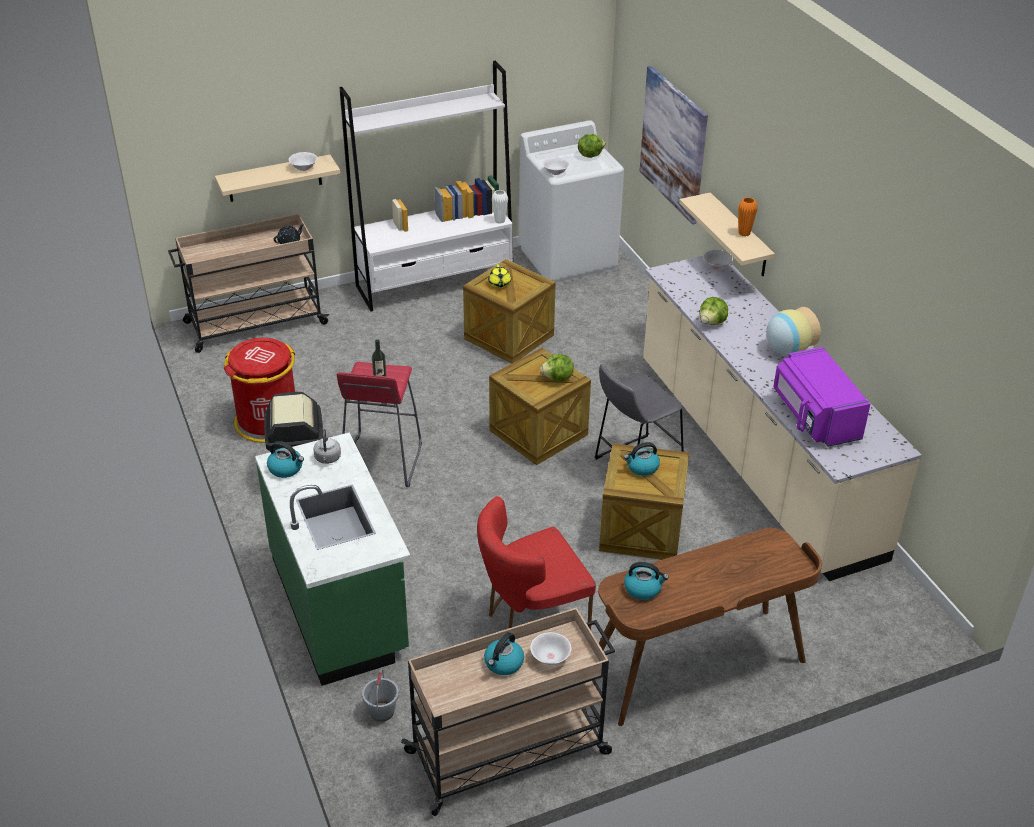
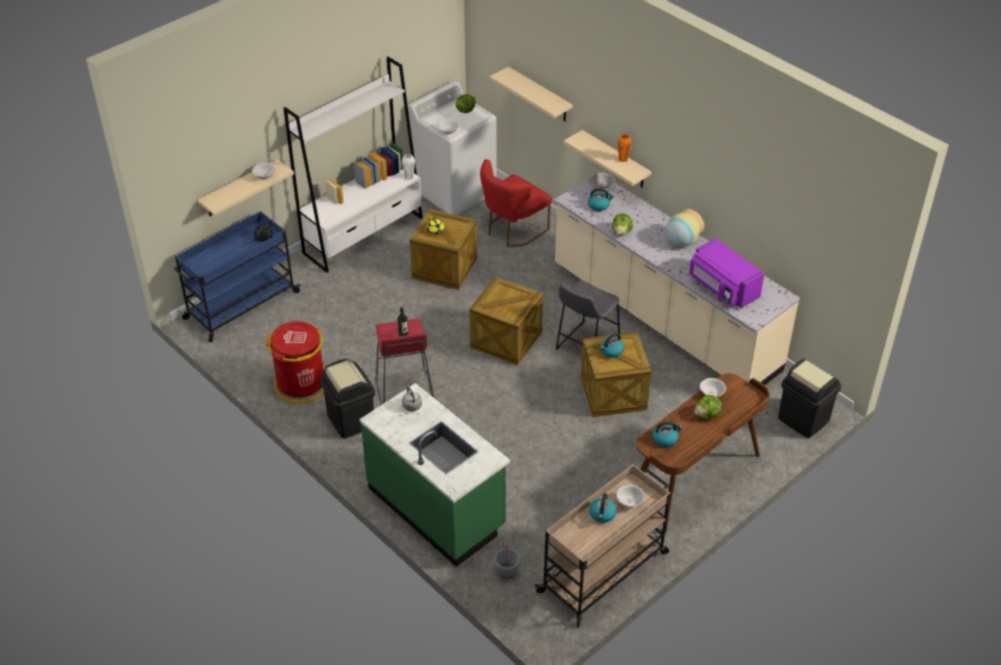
camera: 20 degrees left, 5 degrees up
(254, 323) = (240, 306): beige cart -> blue cart
(286, 468) = (388, 422): kettle -> kettle (599, 205)
(530, 618) = (571, 478): red chair -> red chair (512, 230)
(557, 378) = (519, 298): lettuce -> lettuce (707, 415)
(673, 144) = (539, 95): picture -> beige shelf
(740, 548) = (711, 393): none -> white bowl
(890, 632) = (803, 420): none -> black trash can

